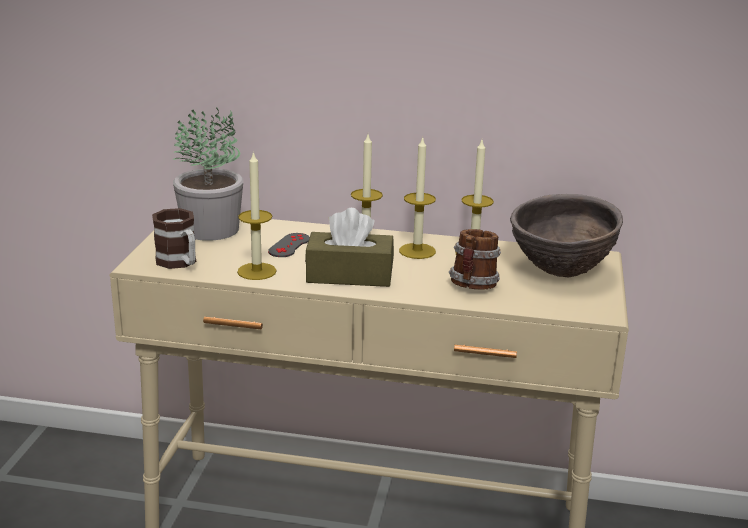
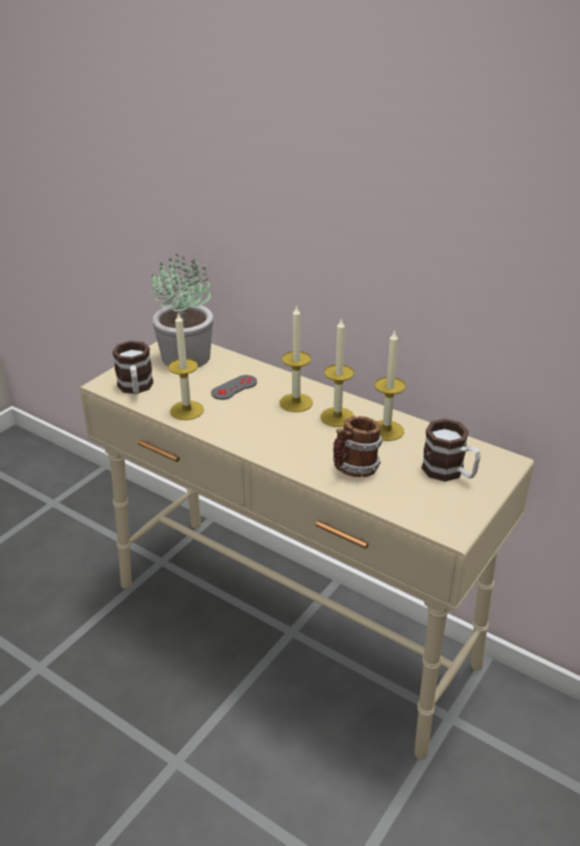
camera: 25 degrees right, 10 degrees up
(349, 275) = (257, 431): brown tissue box -> none
(560, 273) = (450, 472): brown bowl -> mug

